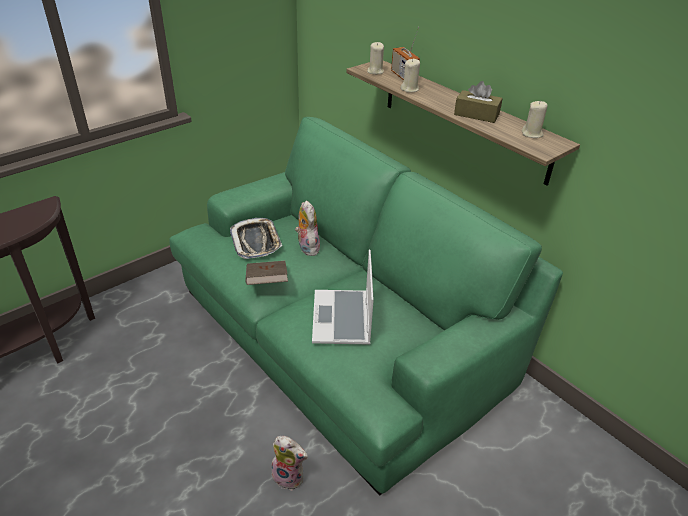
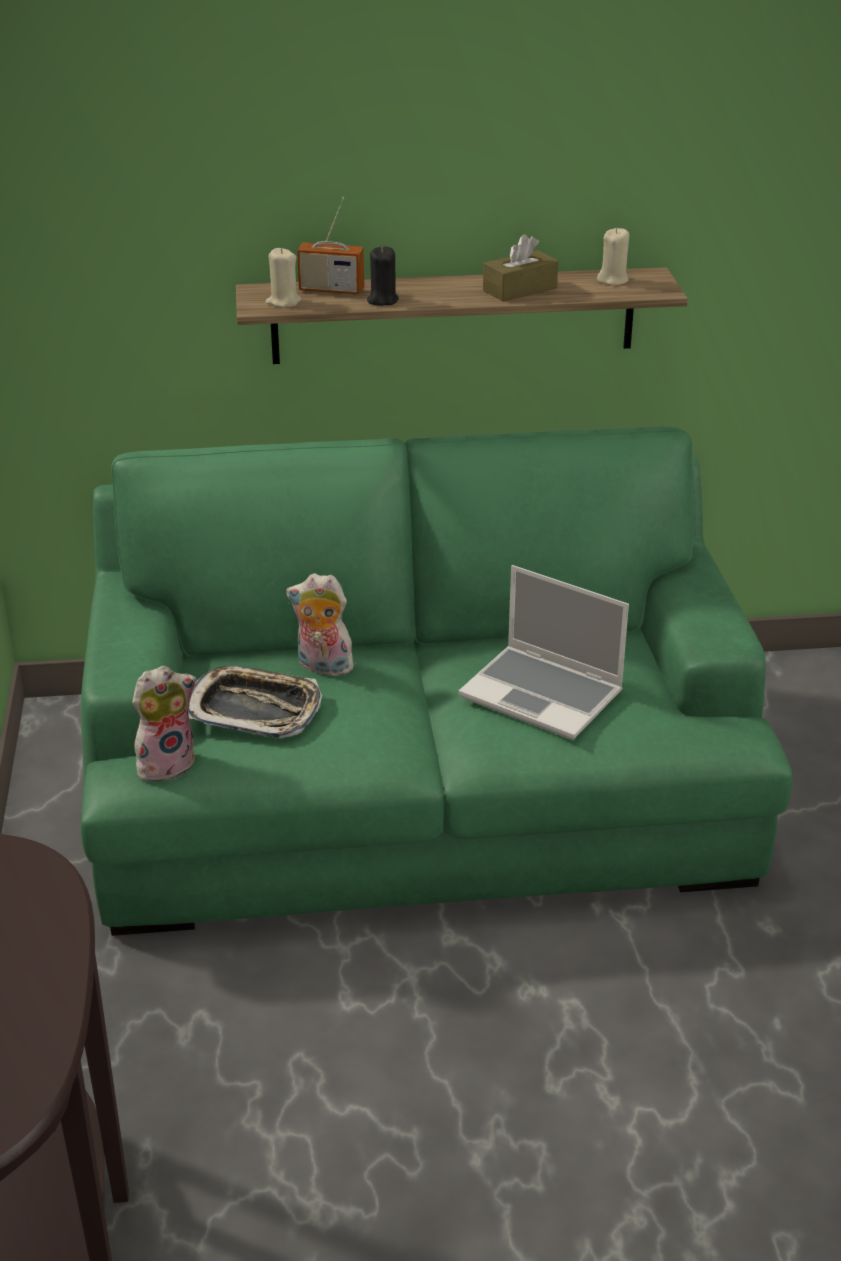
camera: 55 degrees left, 5 degrees down
(267, 282) = (382, 735): brown book -> none
(290, 476) = (661, 963): plush toy -> plush toy (166, 764)
(410, 89) = (382, 300): beige candle -> black candle

